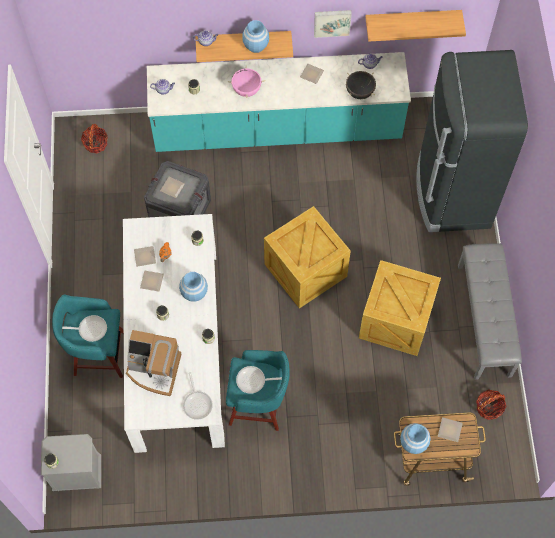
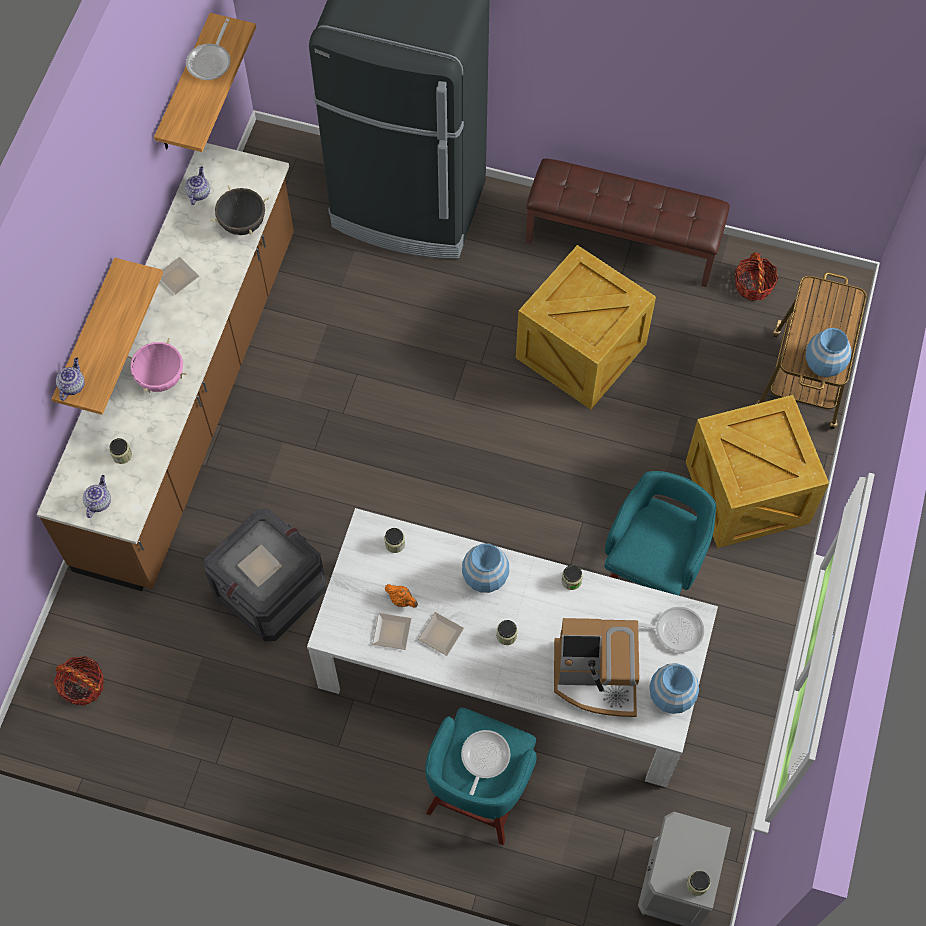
camera: 70 degrees left, 0 degrees up
(154, 369) = (596, 677): coffee machine -> coffee machine turned 60 degrees clockwise
(254, 381) = (658, 542): frying pan -> frying pan (211, 61)
(255, 45) = (117, 316): blue vase -> blue vase (671, 696)
(277, 130) = (191, 399): turquoise counter -> brown counter
(305, 269) = (451, 441): crate -> crate (745, 491)
(332, 22) = (136, 190): picture -> none
(450, 429) = (818, 312): plate -> none
(484, 320) = (622, 241): grey bench -> brown bench

